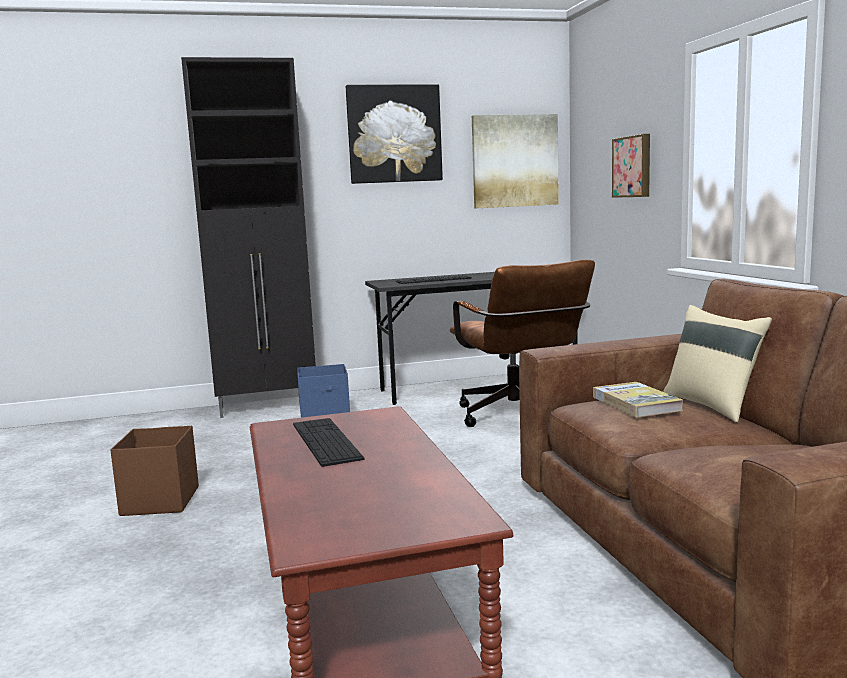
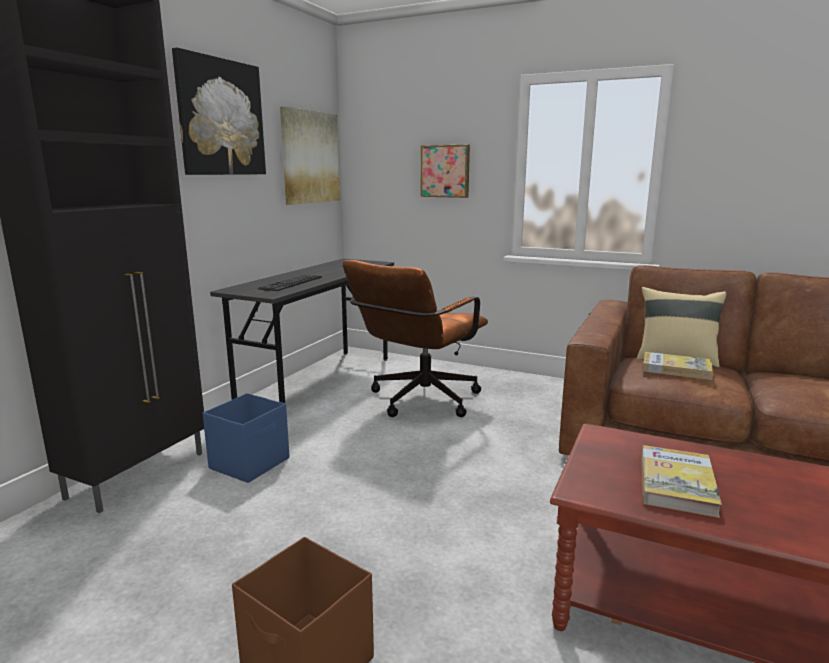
camera: 50 degrees left, 5 degrees up
(326, 441) = (676, 484): keyboard -> book
(519, 418) = (418, 402): brown office chair -> brown office chair turned 105 degrees clockwise

